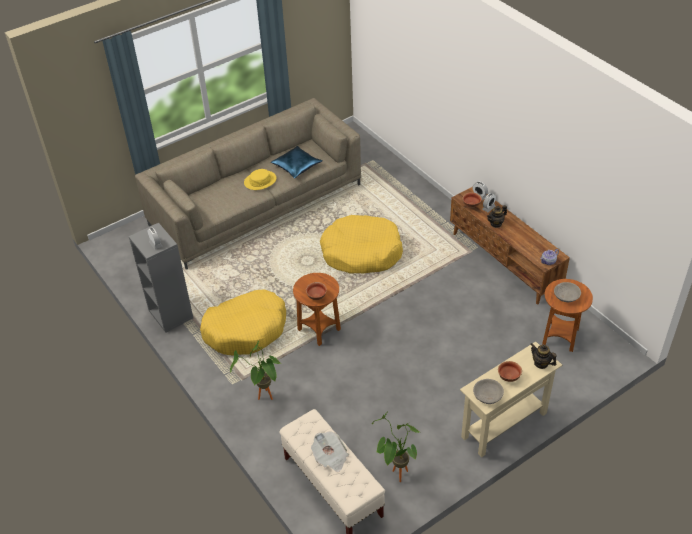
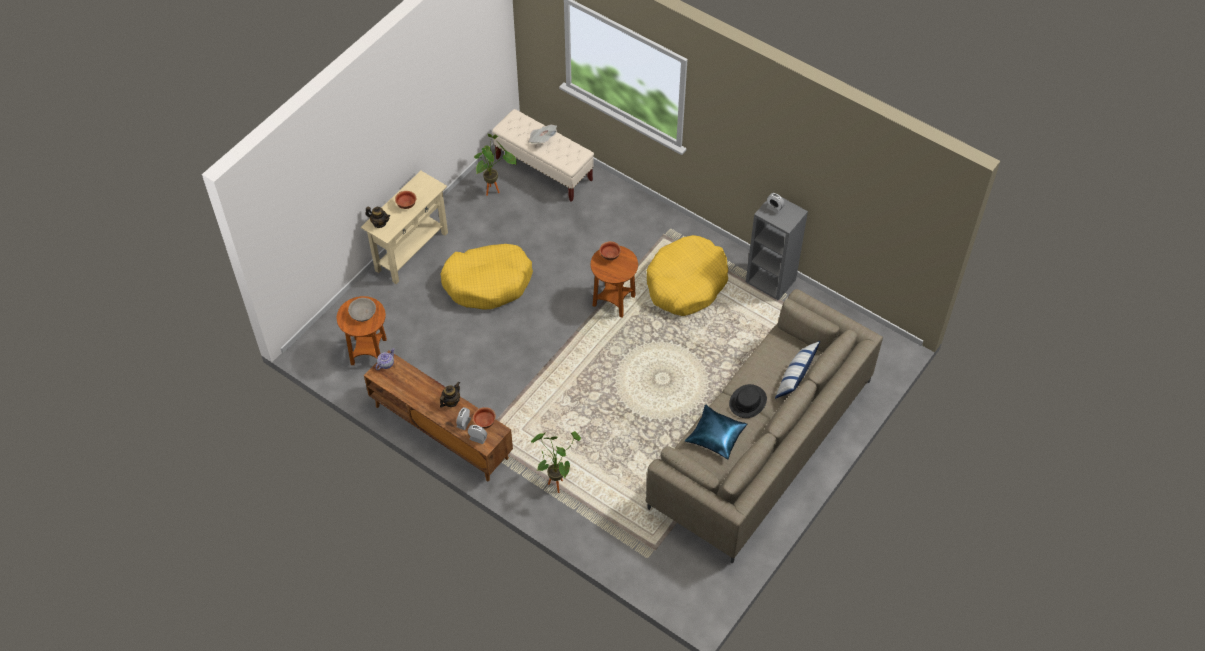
camera: 160 degrees right, 10 degrees up
(214, 189) = (795, 377): none -> pillow
(260, 181) = (748, 402): yellow hat -> black hat
(264, 399) = (634, 222): potted plant -> potted plant (556, 482)
(361, 252) = (606, 404): yellow dog bed -> yellow dog bed (488, 282)
(487, 396) = (422, 185): grey bowl -> none

